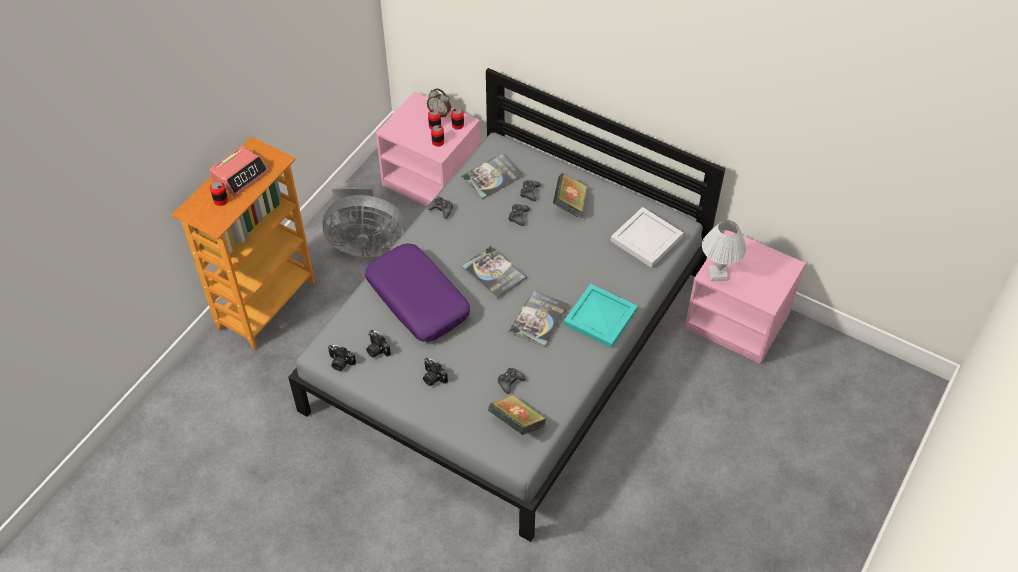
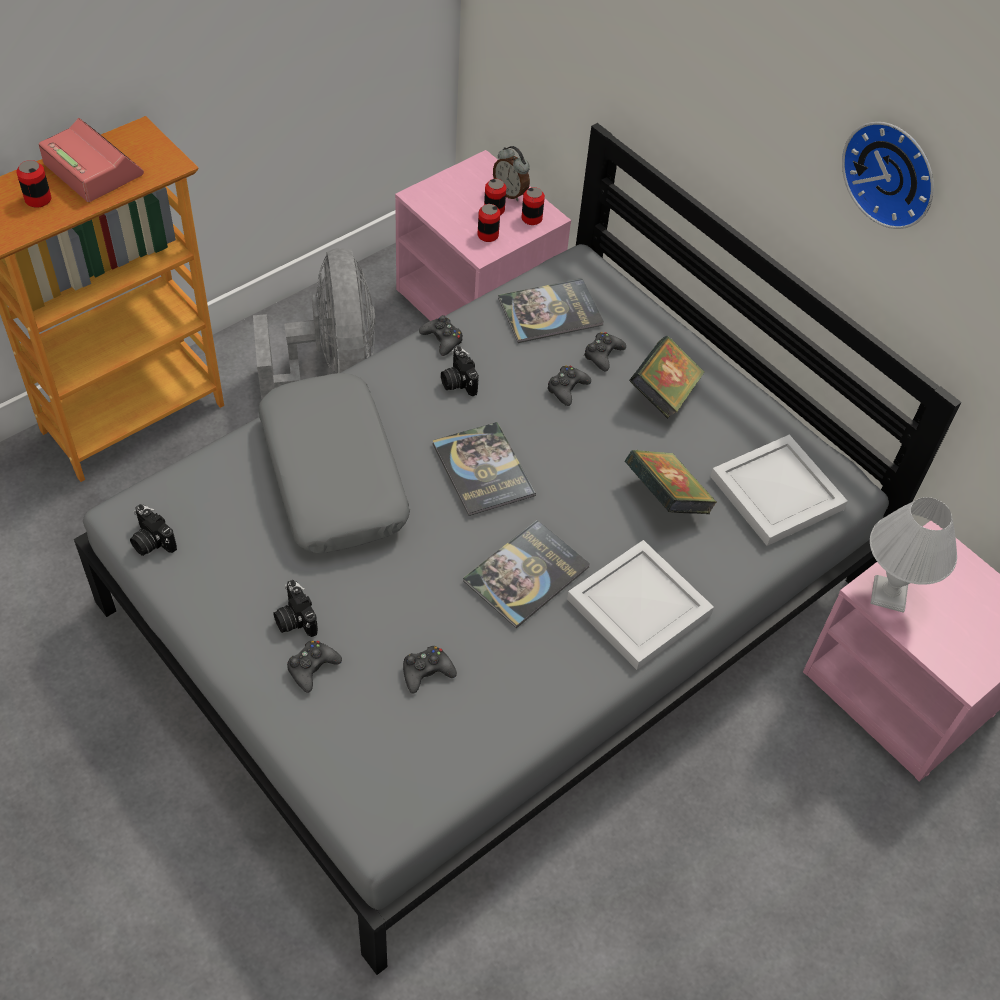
camera: 15 degrees right, 0 degrees up
(240, 175) = (92, 169): alarm clock -> alarm clock turned 105 degrees counterclockwise
(366, 244) = (330, 371): grey fan -> grey fan turned 120 degrees counterclockwise
(376, 350) = (222, 539): camera -> camera (457, 382)
(418, 299) = (334, 475): purple pillow -> grey pillow
(453, 398) = (312, 668): none -> black game controller
(517, 423) = (405, 754): book -> book (666, 498)
(600, 318) = (639, 609): turquoise tray -> white tray
(661, 67) = (893, 172): none -> wall clock

